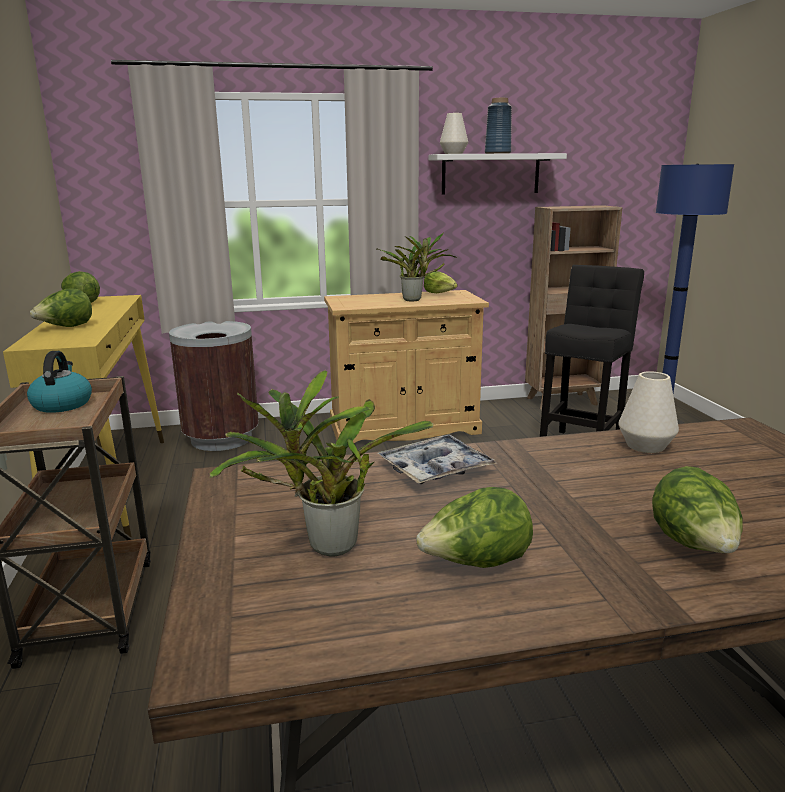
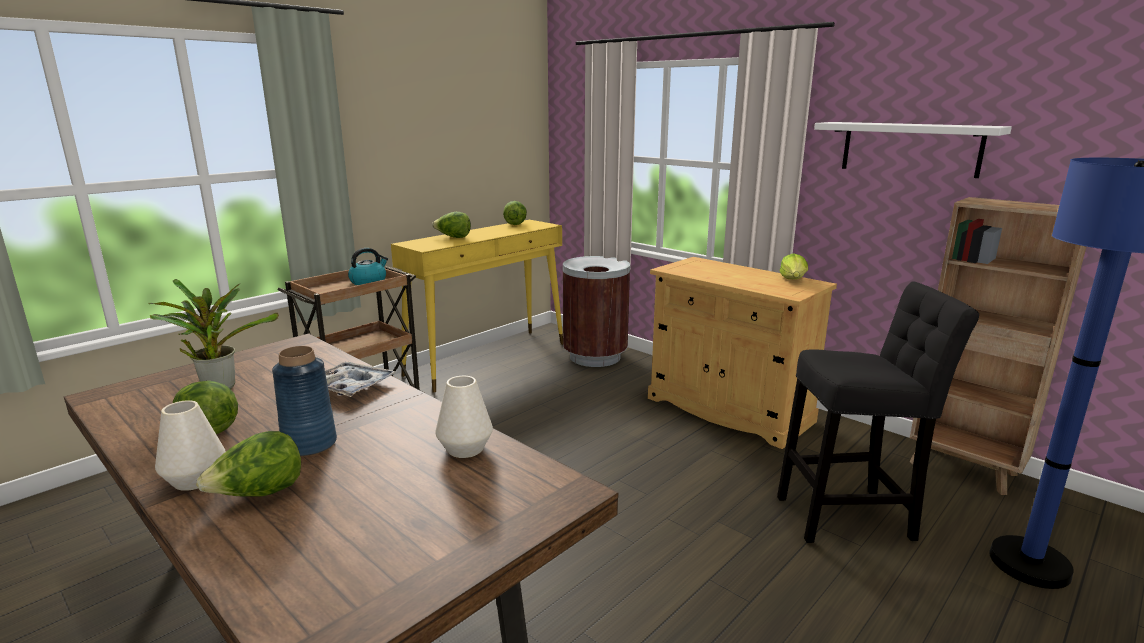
camera: 55 degrees right, 0 degrees up
(415, 300) = (743, 279): potted plant -> none
(453, 153) = (849, 122): white vase -> white vase (195, 479)
(497, 153) = (907, 124): blue vase -> blue vase (309, 444)

